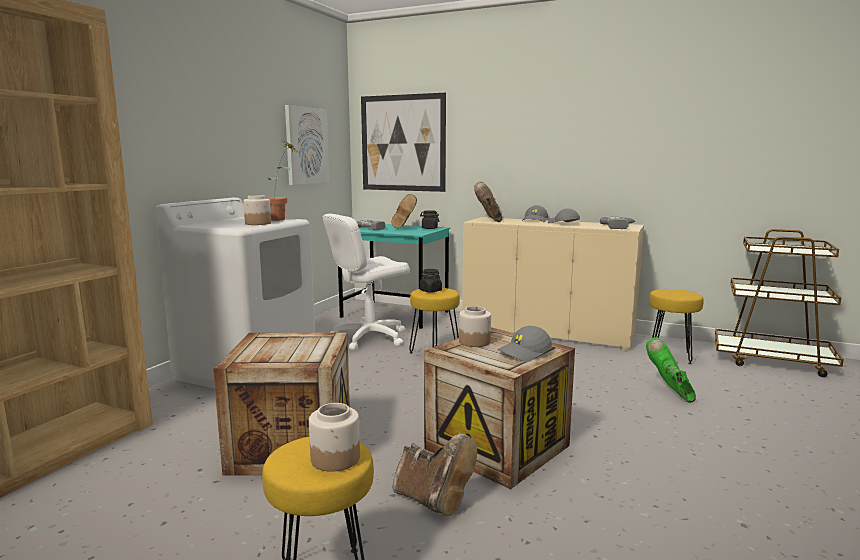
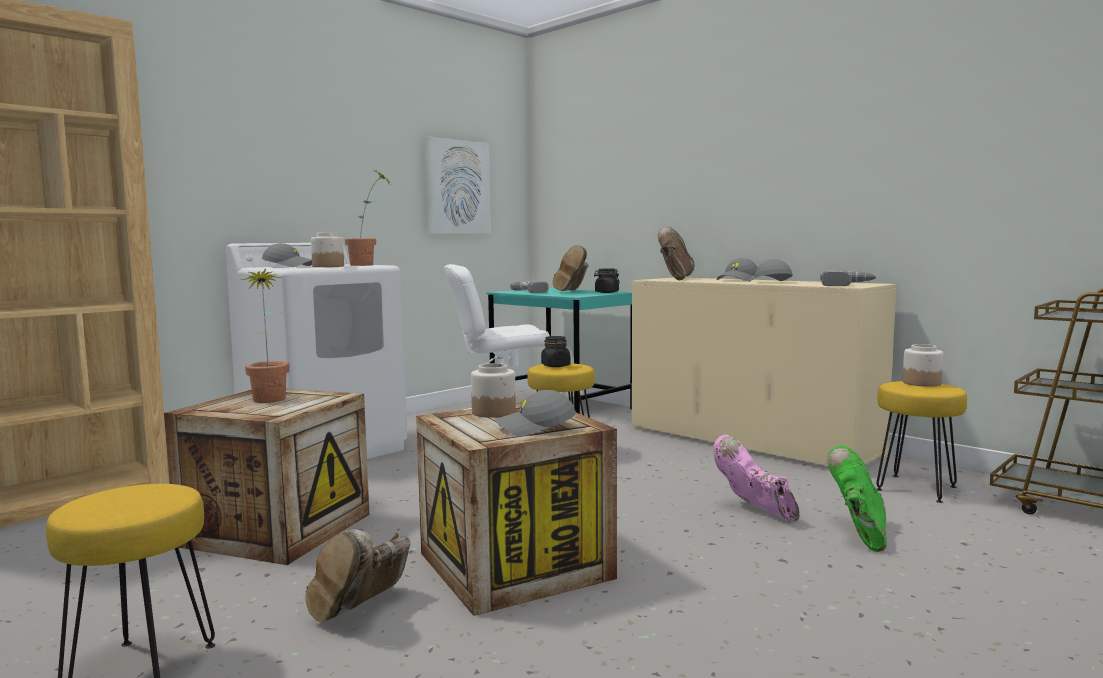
camera: 20 degrees right, 5 degrees down
(217, 223) = (289, 266): none -> grey cap
(278, 343) = (269, 397): none -> potted plant
(336, 458) = (139, 504): jar -> jar (922, 383)
(402, 143) = (586, 182): picture -> none
(433, 501) = (361, 612): brown boot -> brown boot turned 60 degrees clockwise
(600, 384) = (755, 511): none -> pink boot

